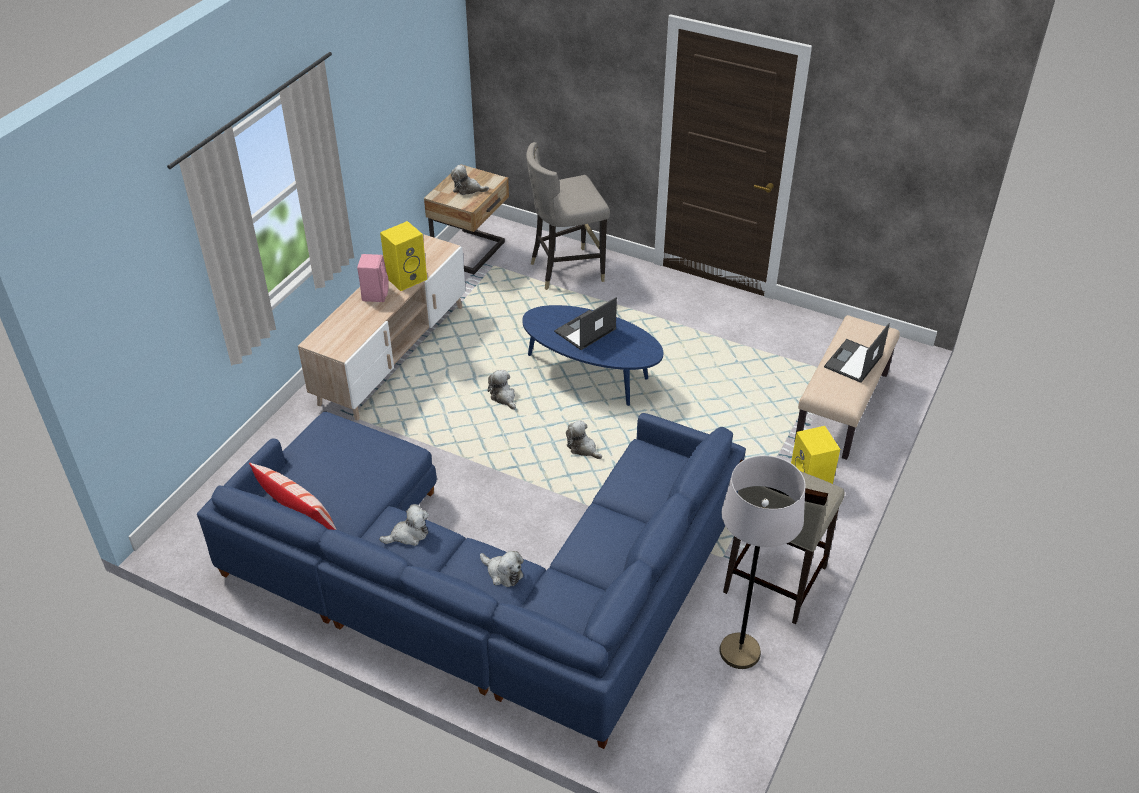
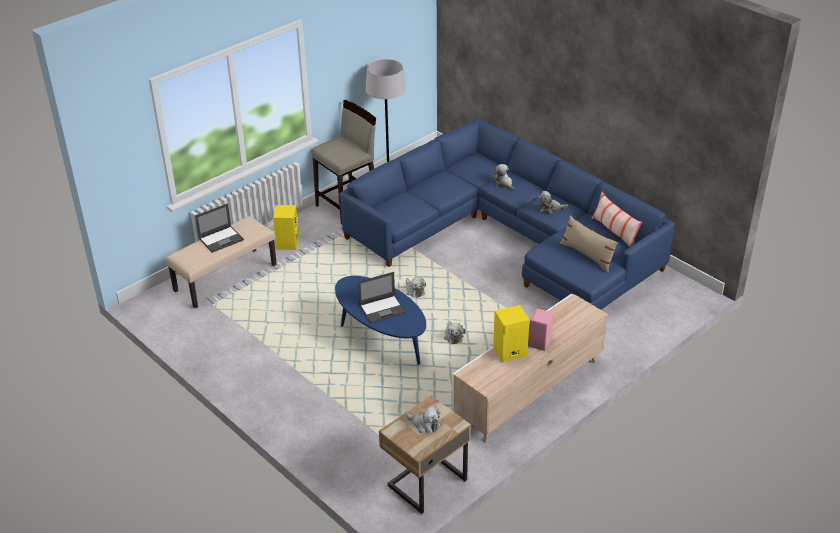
camera: 160 degrees left, 5 degrees down
(335, 458) = (587, 255): none -> beige pillow
(566, 270) = (346, 438): grey stool -> none

